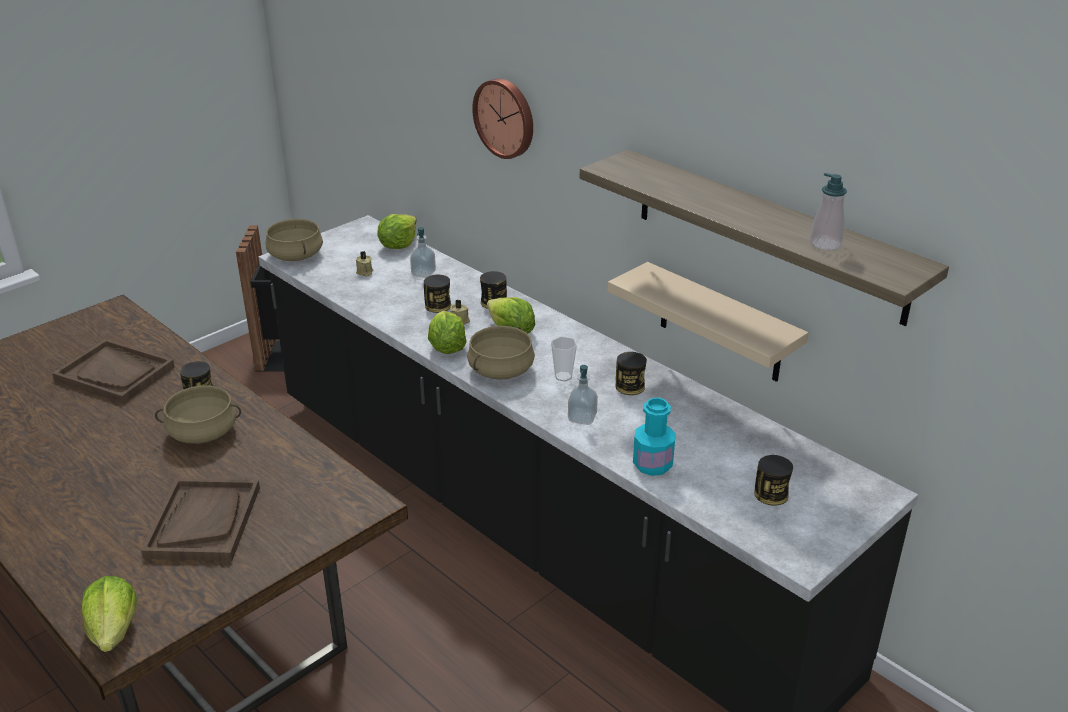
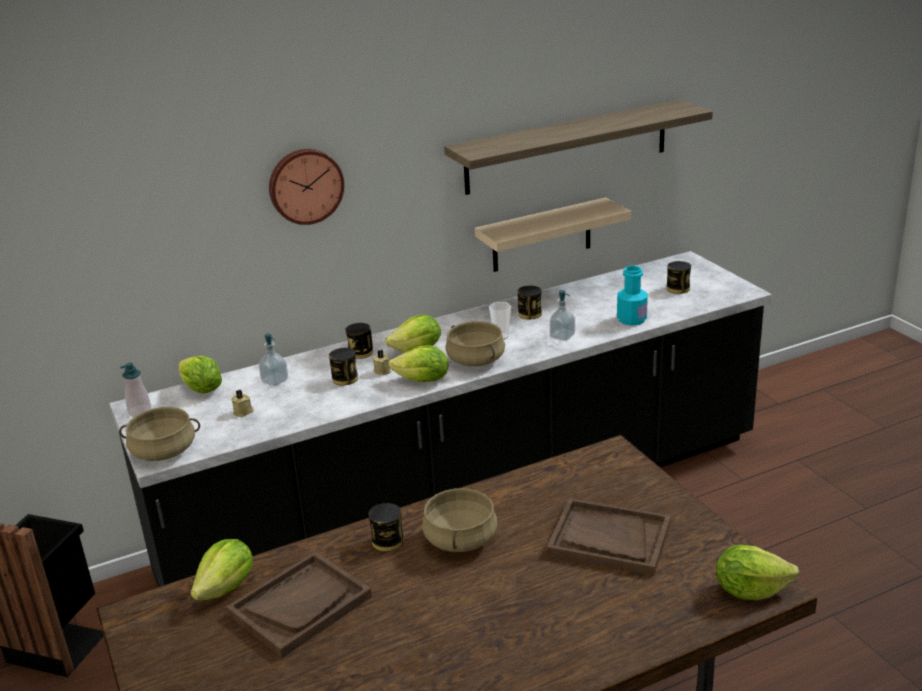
camera: 70 degrees left, 5 degrees down
(140, 337) = (227, 587): none -> lettuce
(825, 244) = (639, 117): soap dispenser -> soap dispenser (140, 411)

